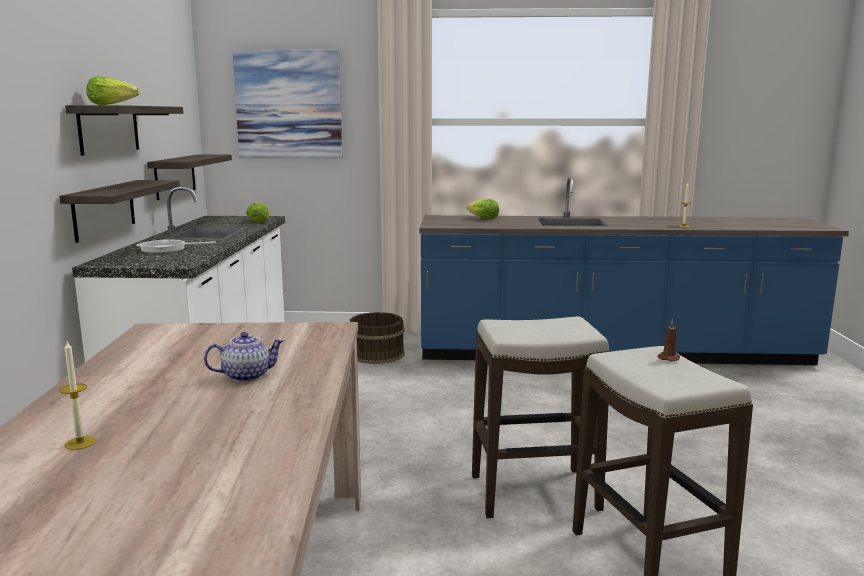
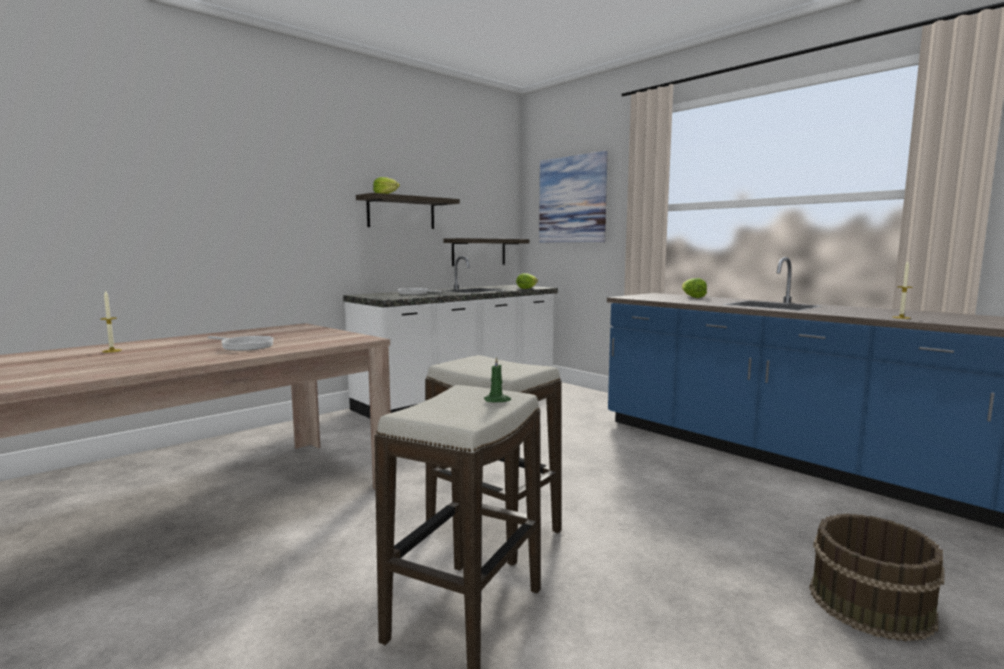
camera: 45 degrees right, 5 degrees down
(104, 209) = (387, 264): shelf -> none
(247, 376) = (245, 346): teapot -> frying pan
(376, 354) = (588, 409): brown bucket -> brown bucket (869, 602)
(669, 358) = (497, 400): brown candle -> green candle

